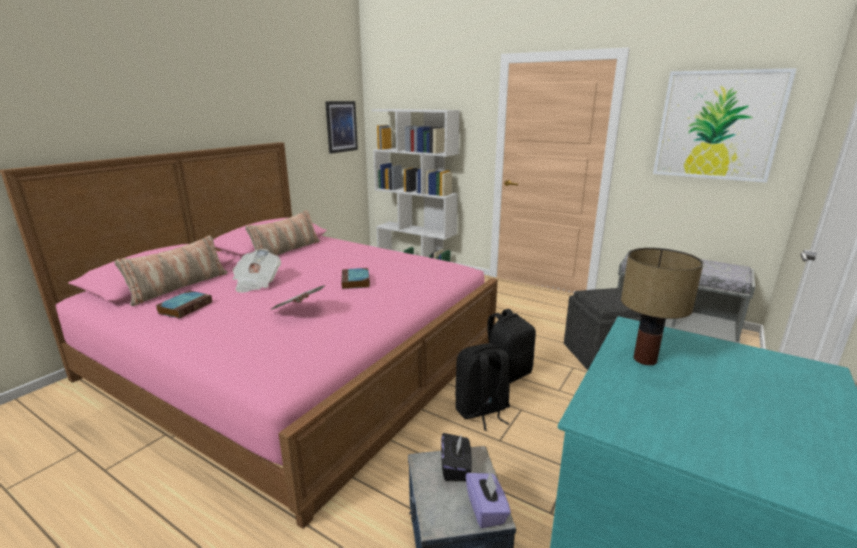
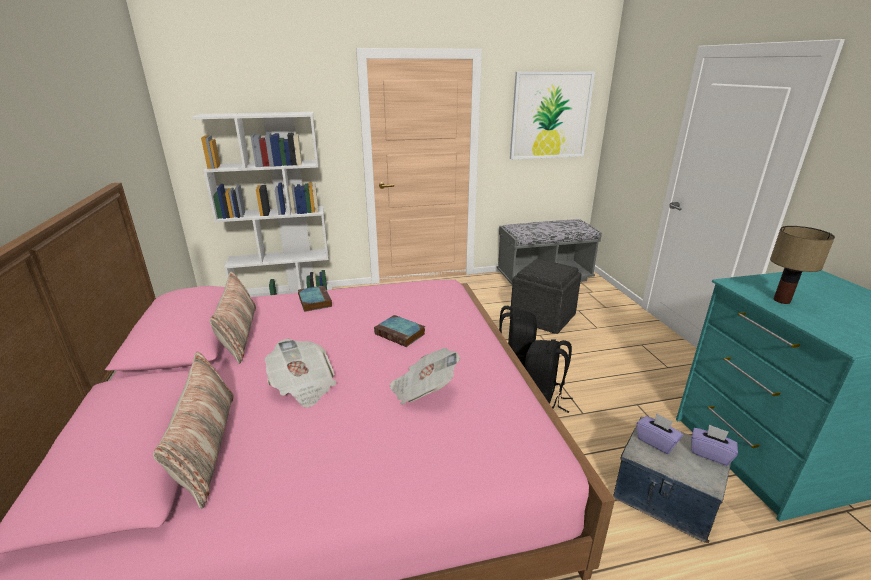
camera: 45 degrees left, 5 degrees up
(186, 307) = (288, 460): book -> book (314, 301)
(341, 126) = (146, 144): picture -> none
(455, 467) = (656, 442): black tissue box -> purple tissue box

